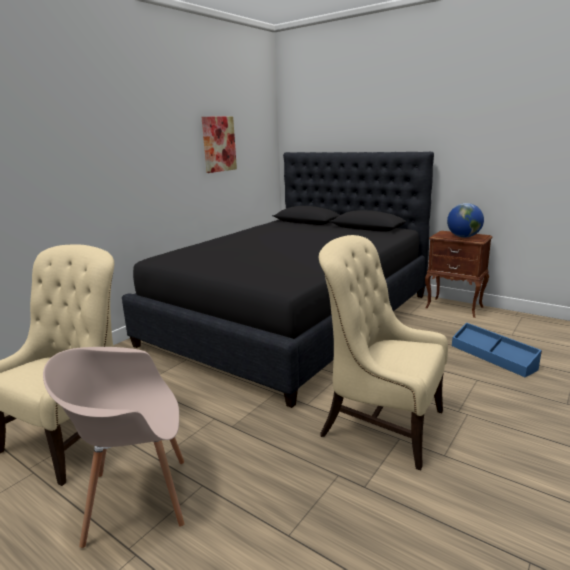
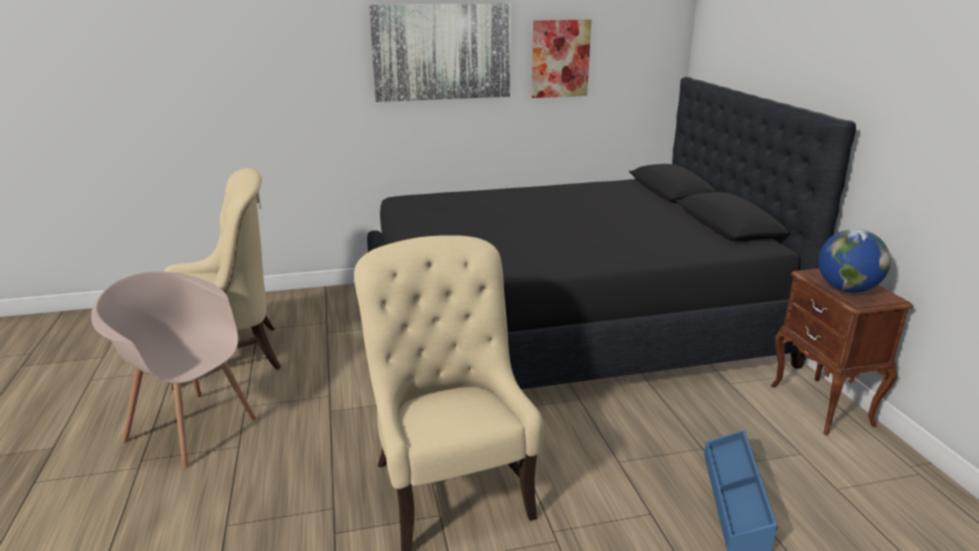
camera: 40 degrees right, 5 degrees up
(149, 141) = (442, 52): none -> picture

